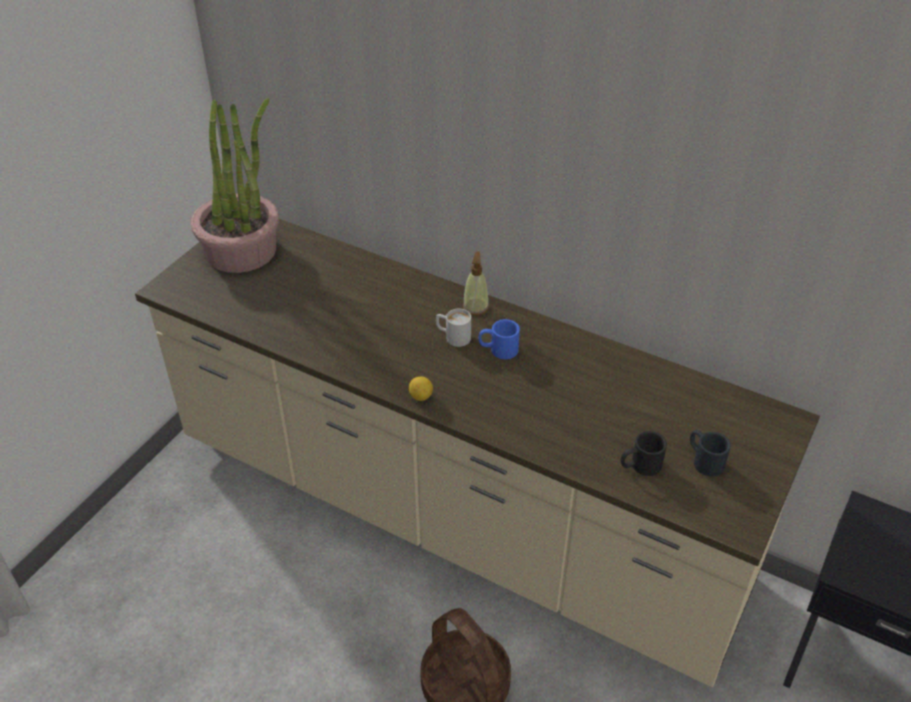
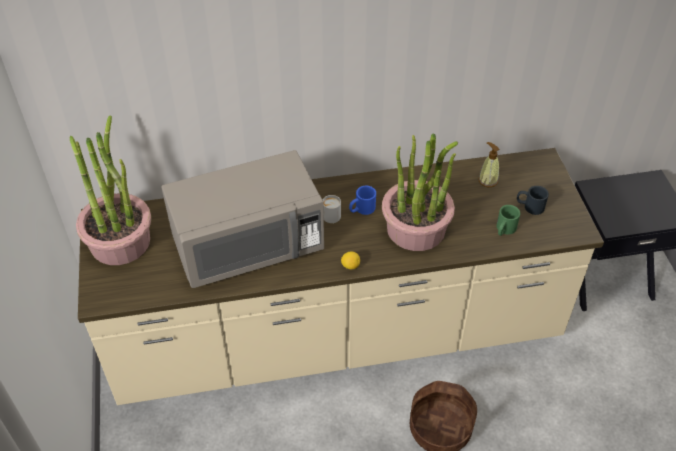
camera: 40 degrees left, 5 degrees up
(344, 319) = (248, 246): none -> grey microwave
(475, 307) = (319, 190): soap dispenser -> soap dispenser (488, 180)
(534, 403) = (416, 229): none -> potted plant
(640, 465) = (504, 230): black mug -> green mug

